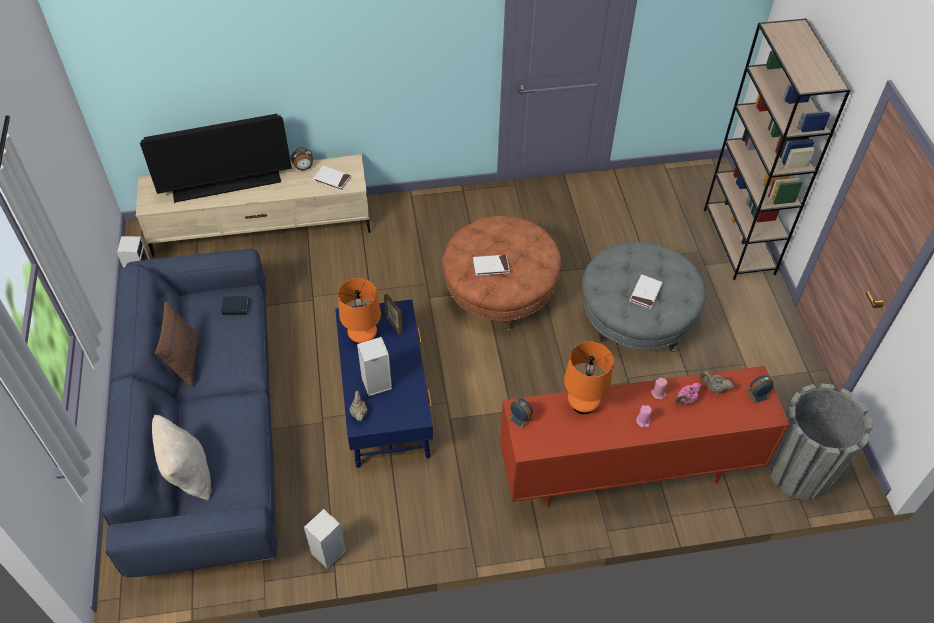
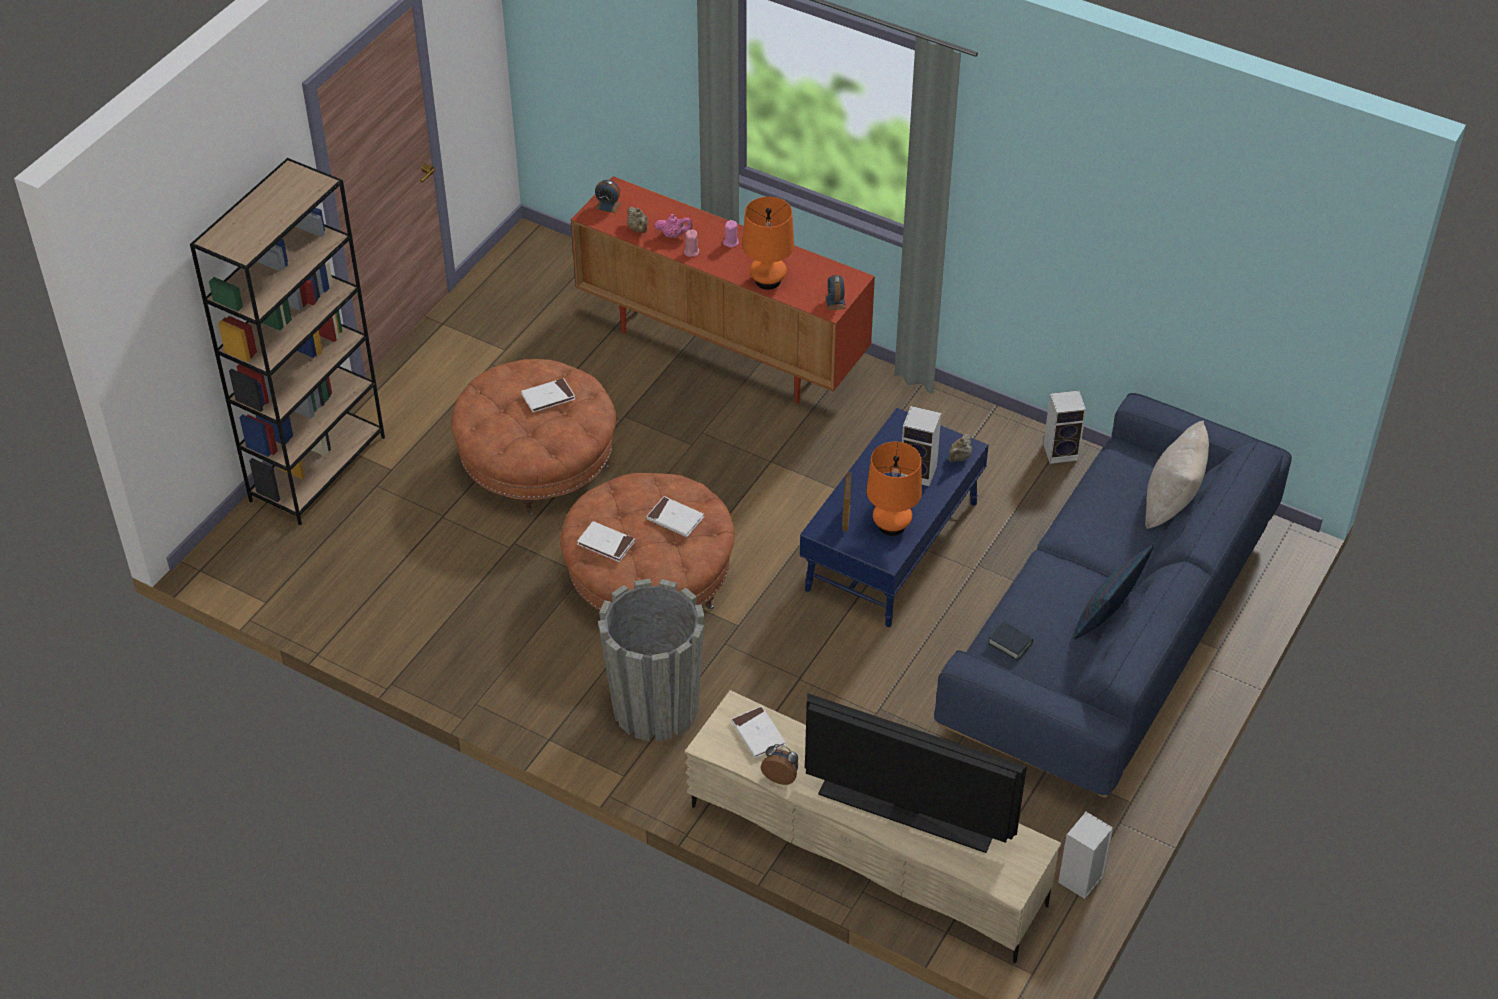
camera: 140 degrees left, 5 degrees down
(186, 361) = (1107, 618): brown pillow -> blue pillow
(512, 231) = (606, 543): none -> white book
(636, 318) = (538, 465): grey ottoman -> brown ottoman
(799, 471) = (566, 268): grey planter -> grey planter (655, 707)

